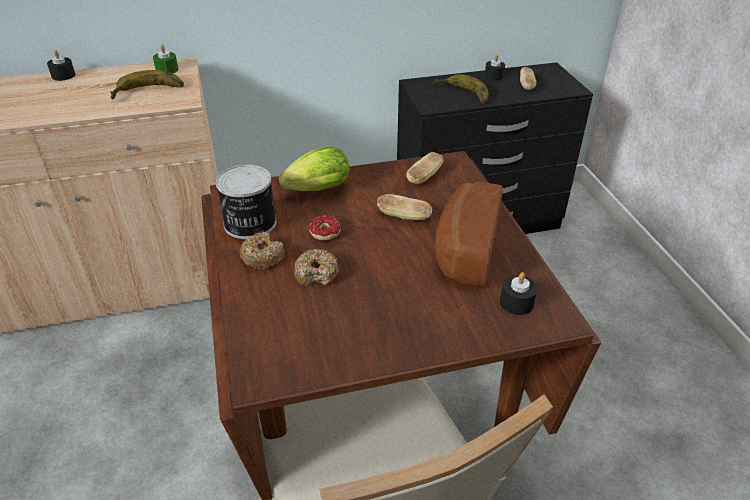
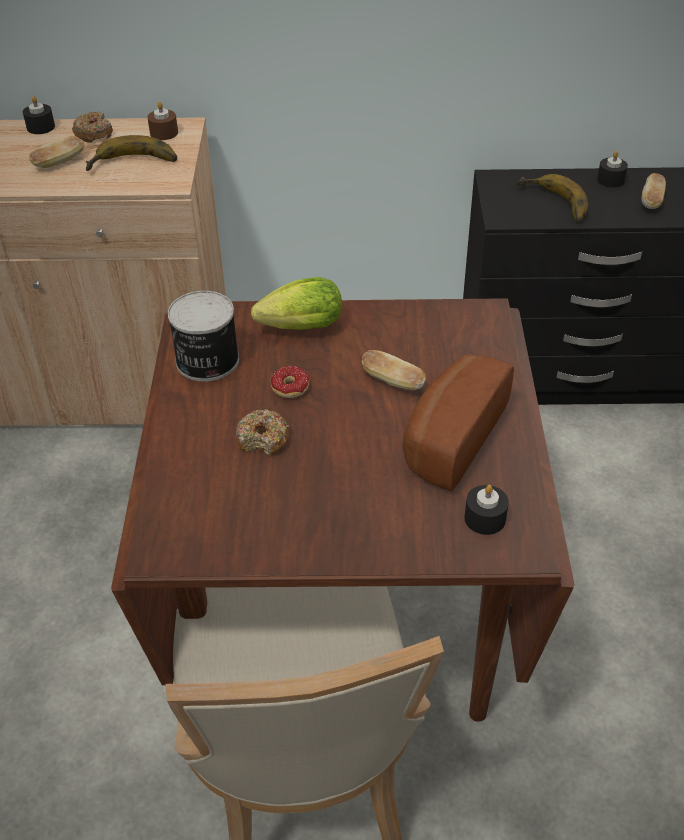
camera: 15 degrees right, 5 degrees up
(167, 70) = (164, 133): green candle -> brown candle
(262, 257) = (208, 407): donut -> donut (93, 133)
(424, 177) = (440, 330): bread -> bread (59, 162)

